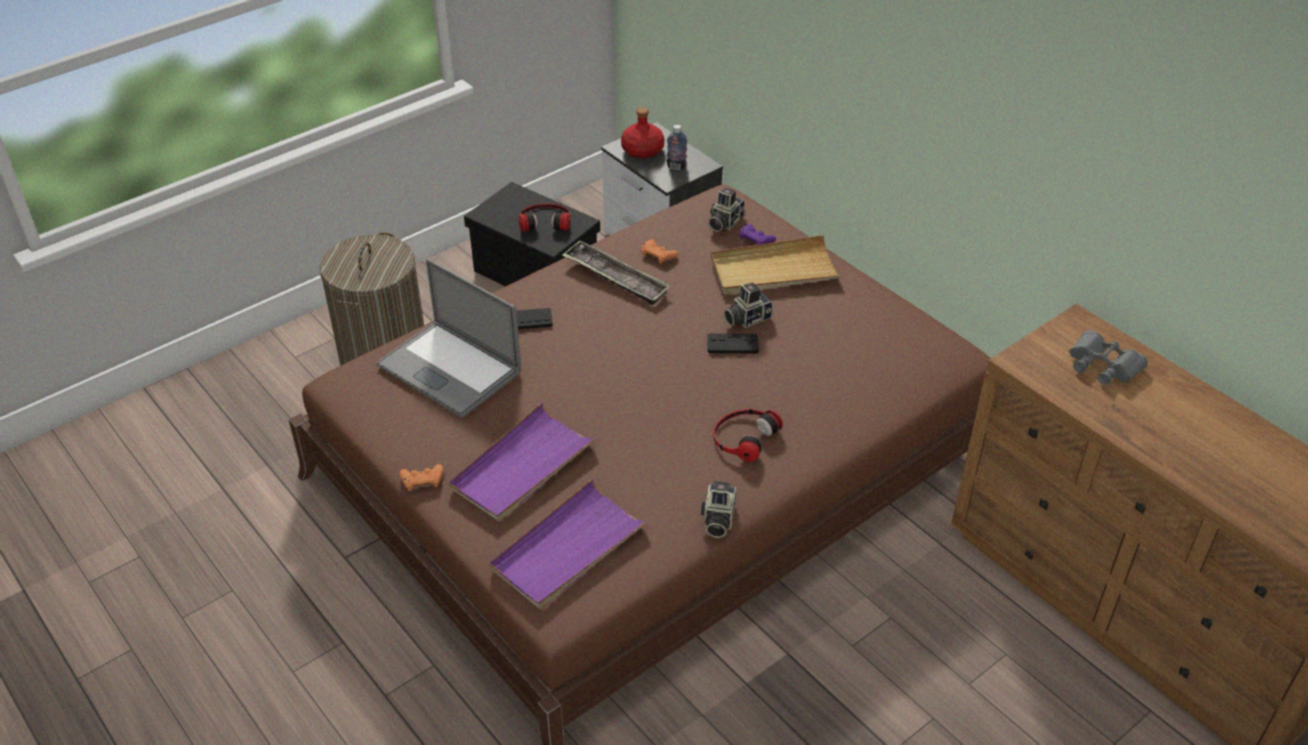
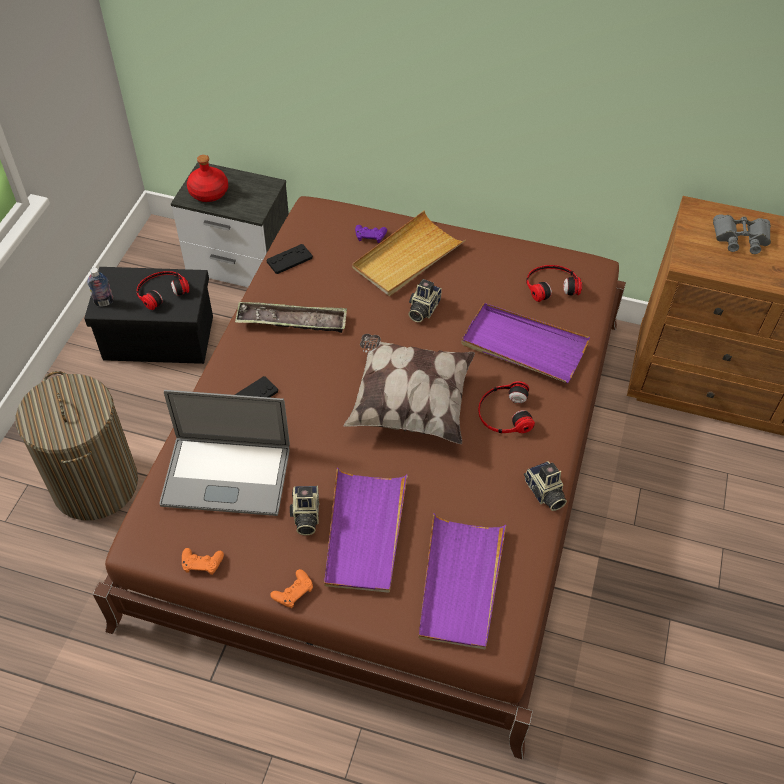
camera: 35 degrees left, 10 degrees up
(658, 255) = (307, 284): orange game controller -> orange game controller (202, 563)
(659, 387) = (409, 403): none -> pillow
(676, 167) = (250, 196): bottle -> bottle (104, 302)
(724, 222) = (333, 231): camera -> camera (305, 516)
(732, 344) = (432, 337): black game controller -> black game controller (289, 260)
(816, 389) = (523, 346): none -> purple tray
(897, 351) = (551, 285): none -> headphones

